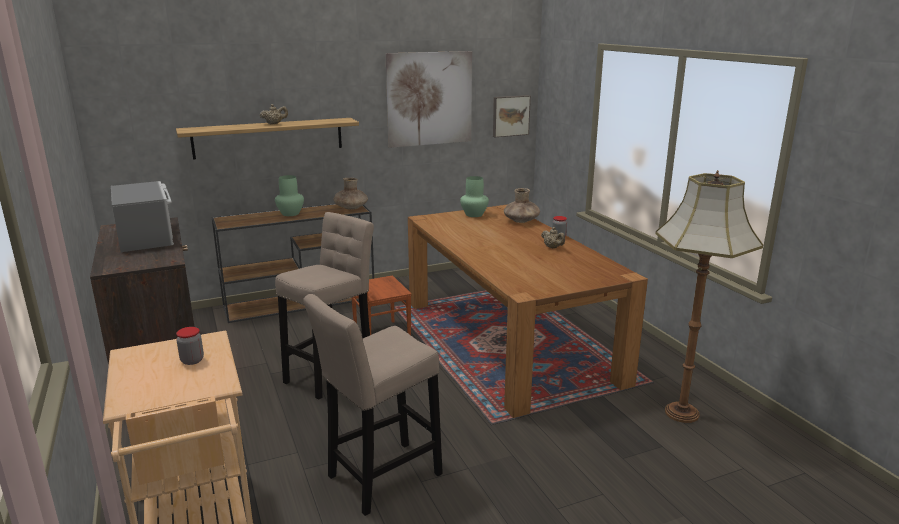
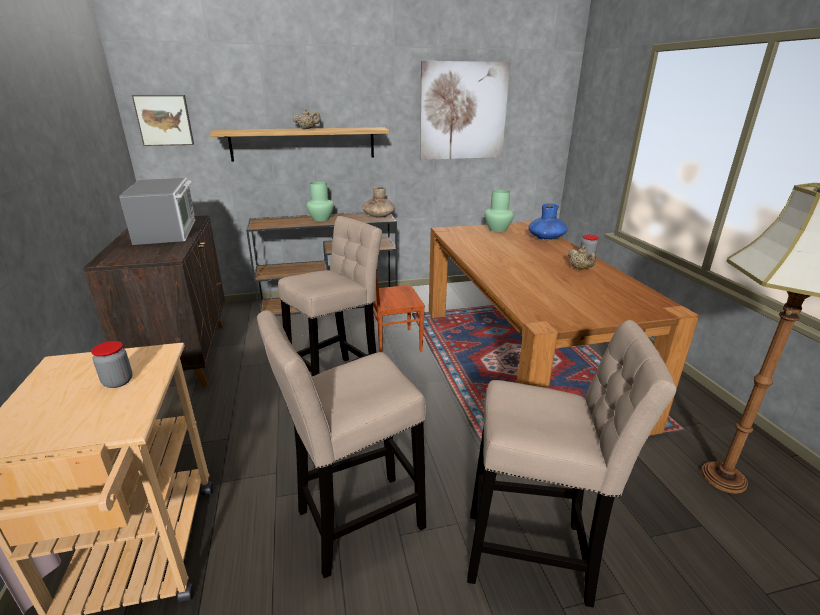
camera: 10 degrees right, 5 degrees up
(510, 115) = (544, 133): picture -> picture (164, 120)
(521, 221) = (546, 238): brown vase -> blue vase
(533, 480) = (535, 555): none -> beige stool

